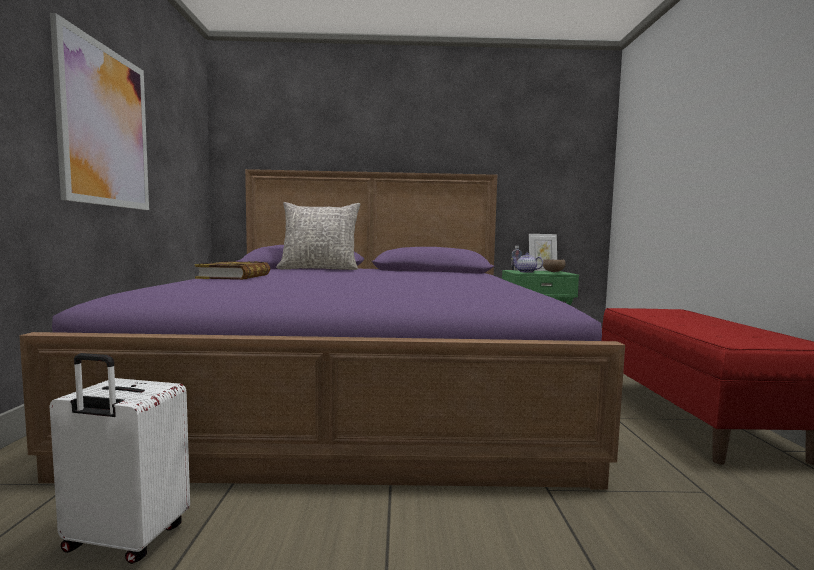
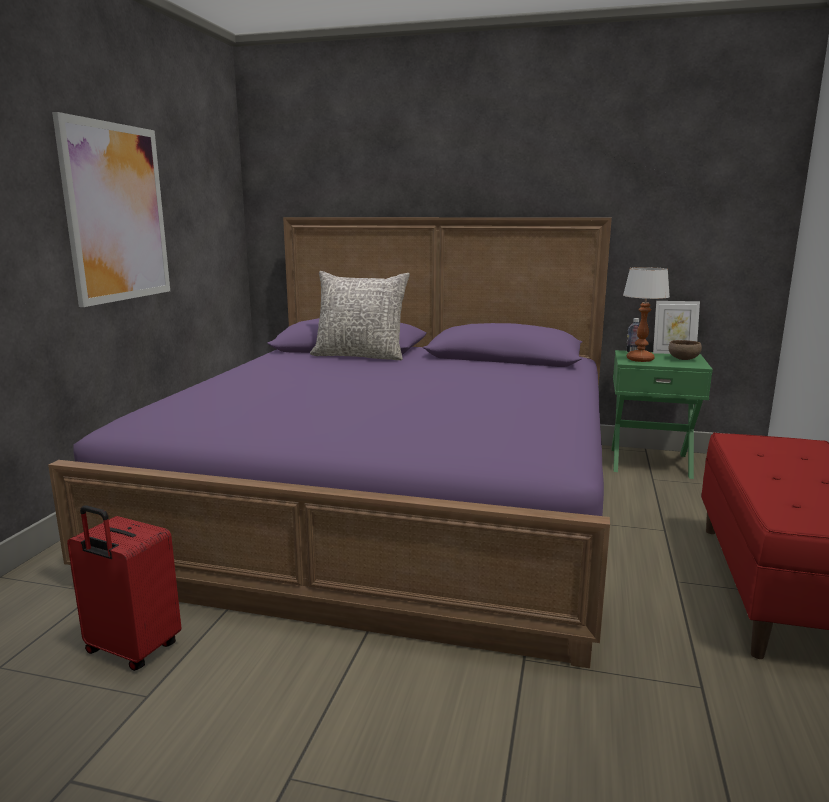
camera: 15 degrees right, 10 degrees up
(124, 540) = (131, 650): white suitcase -> red suitcase
(235, 276) = (251, 381): book -> none
(526, 272) = (640, 359): teapot -> table lamp

